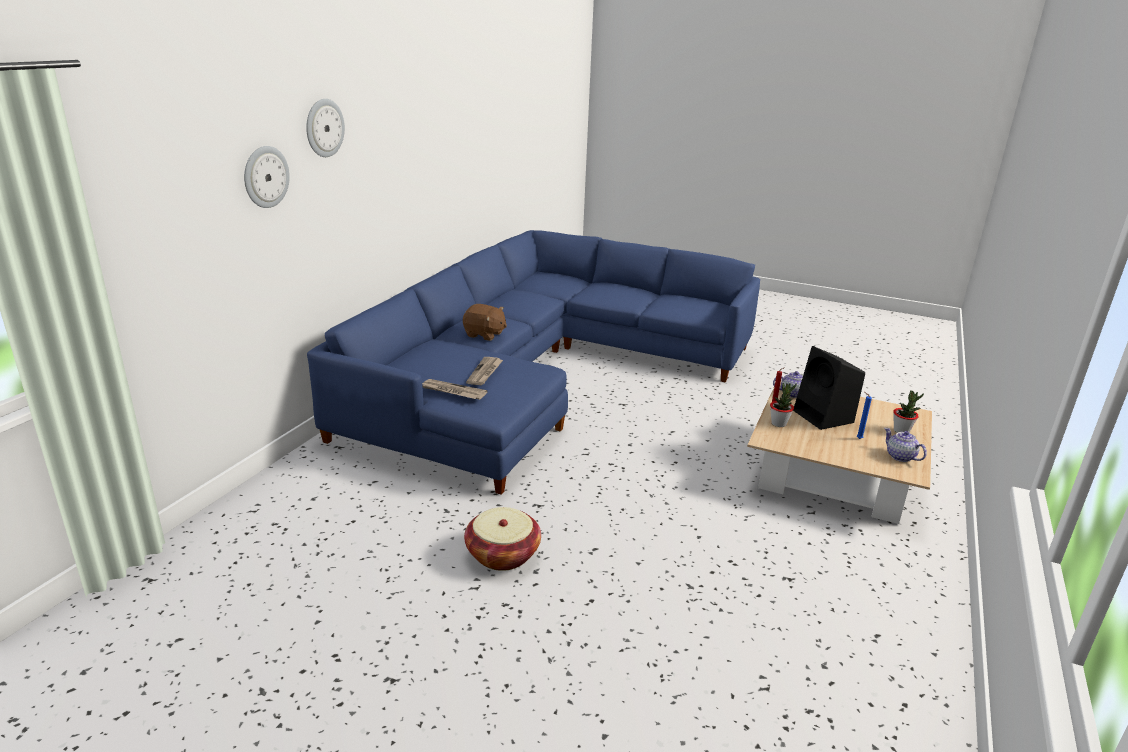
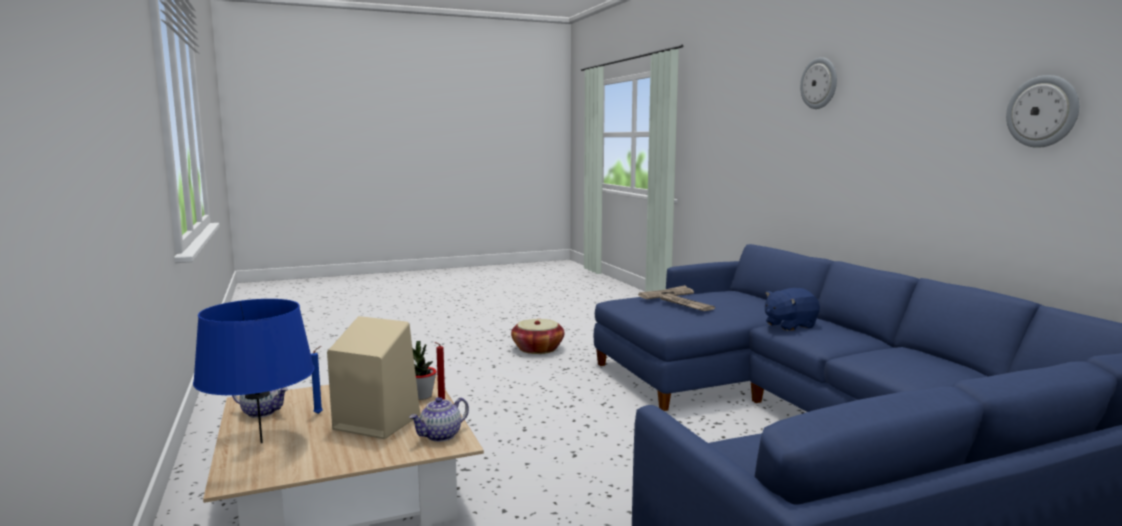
camera: 135 degrees right, 15 degrees down
(265, 177) = (767, 117): wall clock -> wall clock (1042, 111)
(484, 335) = (789, 325): brown plush toy -> blue plush toy
(824, 417) = (374, 422): black speaker -> beige speaker
(901, 431) = (261, 443): potted plant -> blue table lamp

